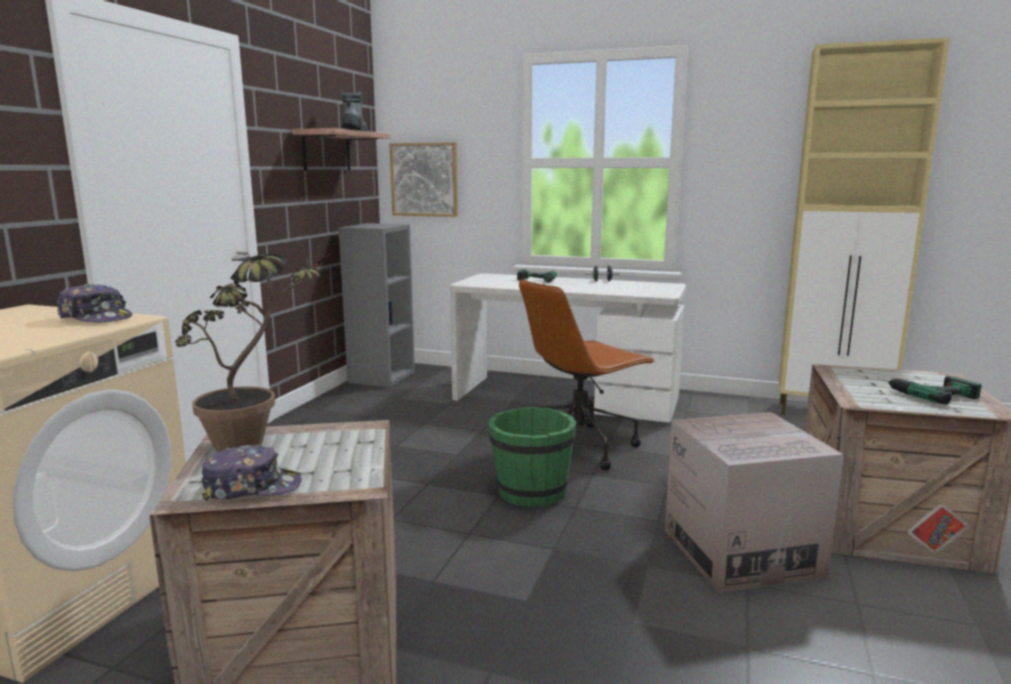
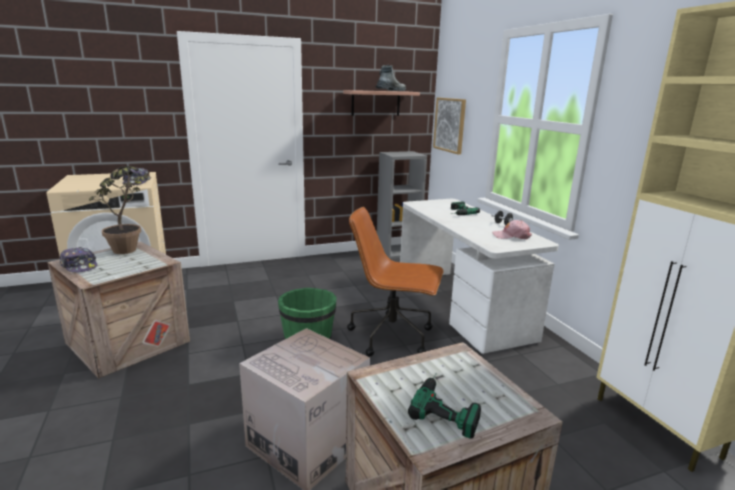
camera: 50 degrees right, 5 degrees up
(641, 286) = (511, 236): none -> pink cap

